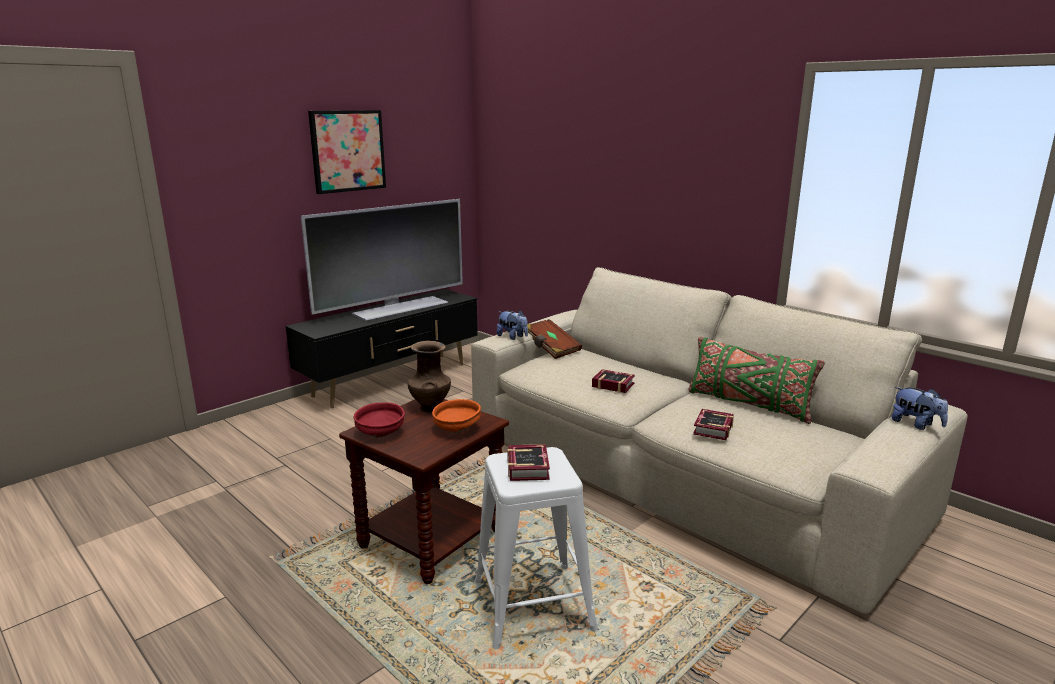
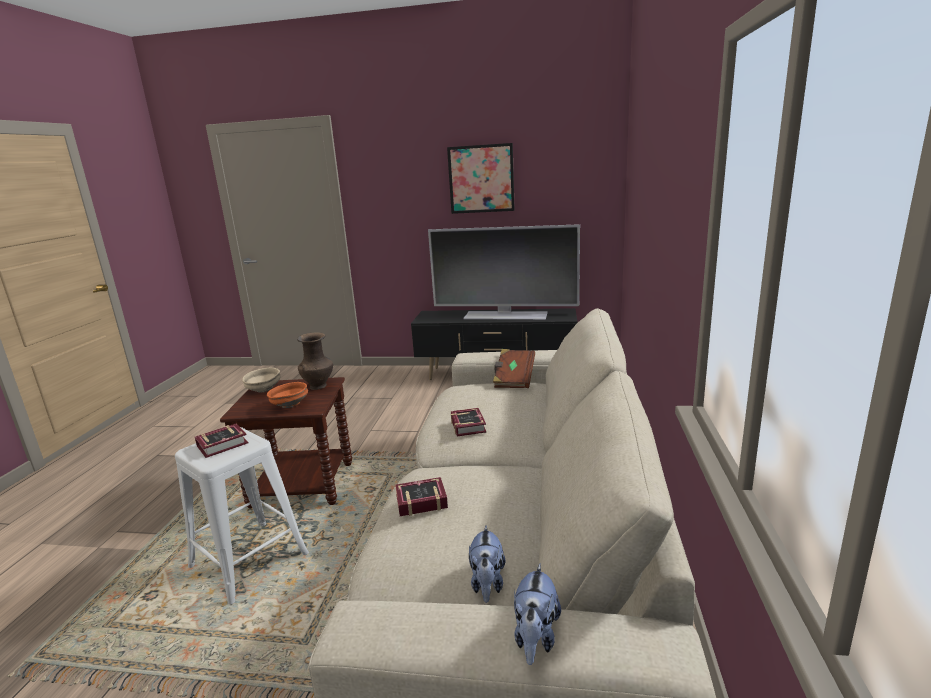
camera: 55 degrees right, 0 degrees up
(380, 434) = (263, 390): red bowl -> beige bowl
(512, 337) = (484, 357): plush toy -> plush toy (487, 583)
(748, 404) = (522, 503): green pillow -> none

